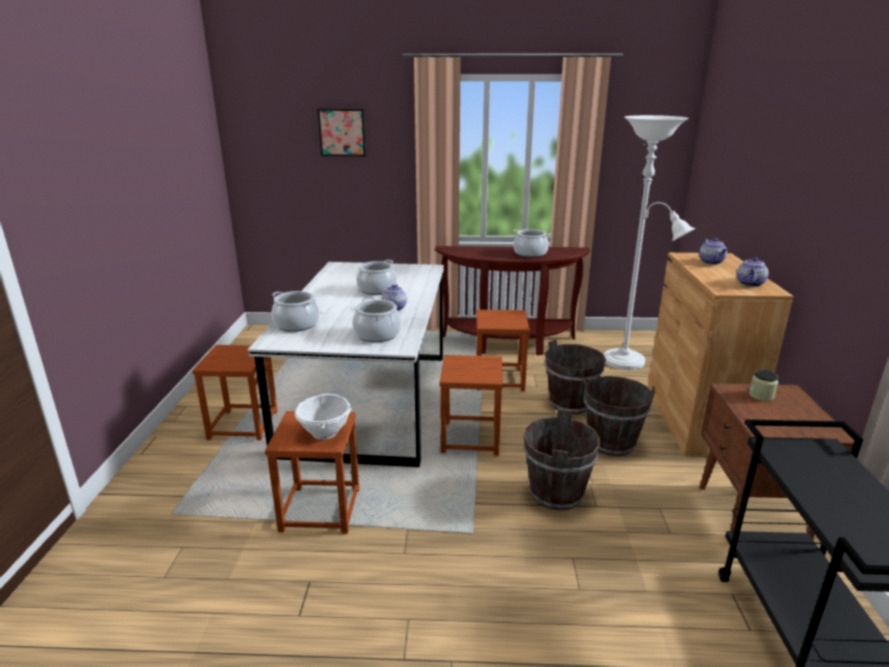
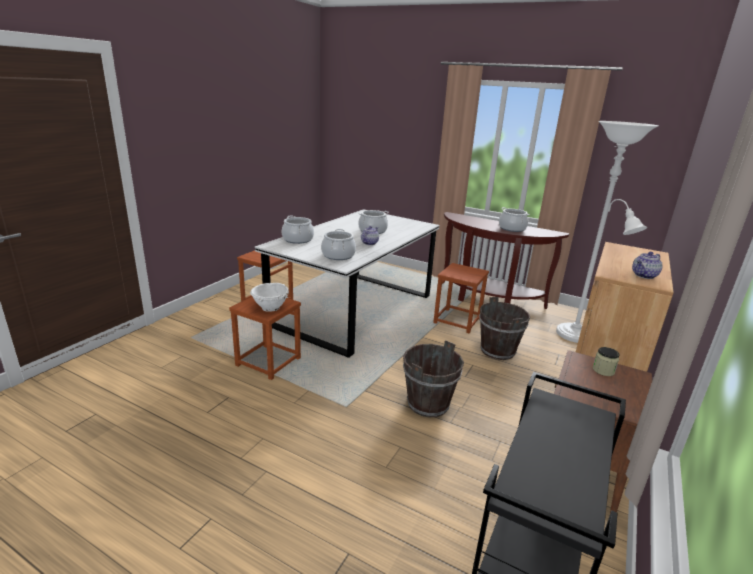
camera: 25 degrees right, 0 degrees up
(342, 132) = (395, 118): picture -> none
(471, 438) = (400, 351): brown stool -> none
(611, 443) = (504, 386): brown bucket -> none
(712, 262) = (634, 255): teapot -> none

